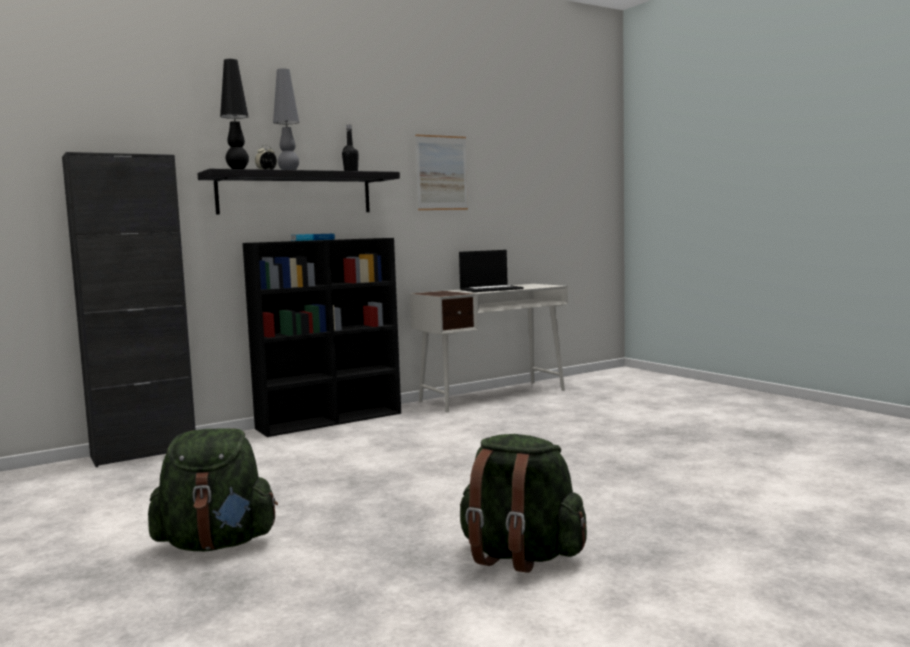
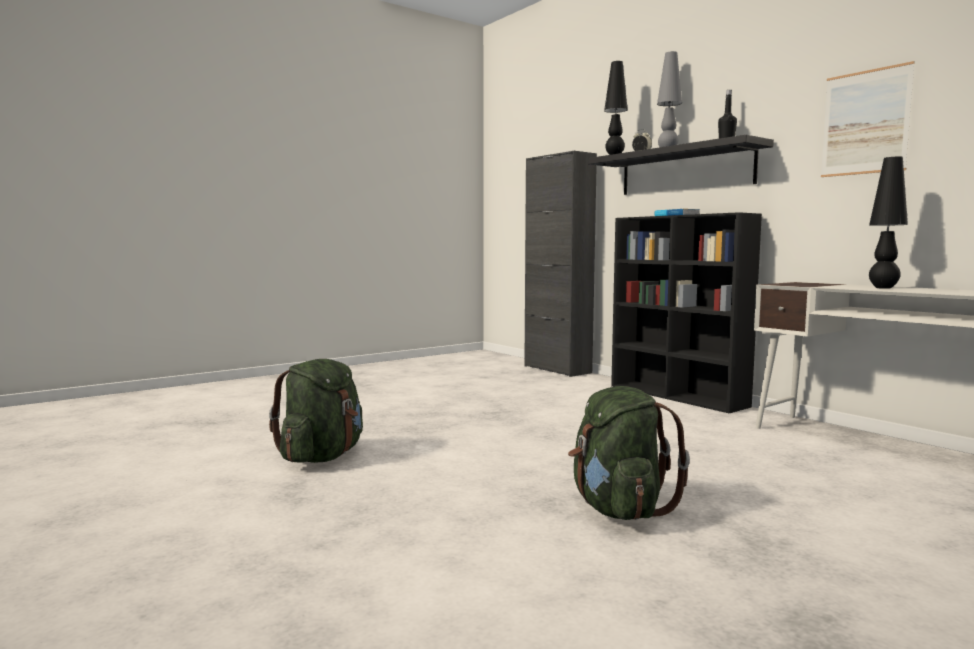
camera: 85 degrees right, 0 degrees up
(216, 544) = (383, 397): green backpack -> green backpack (619, 509)
(491, 289) = (883, 288): laptop -> black table lamp

